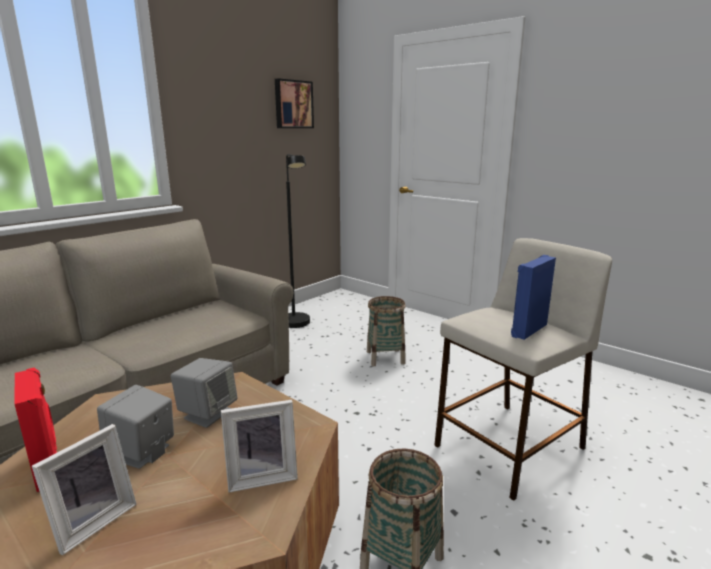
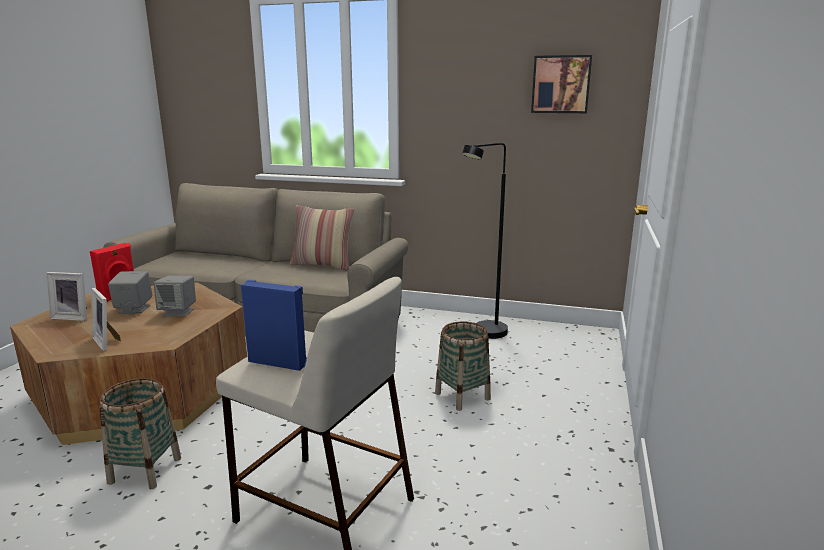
camera: 65 degrees right, 0 degrees up
(171, 316) = (323, 265): none -> pillow

